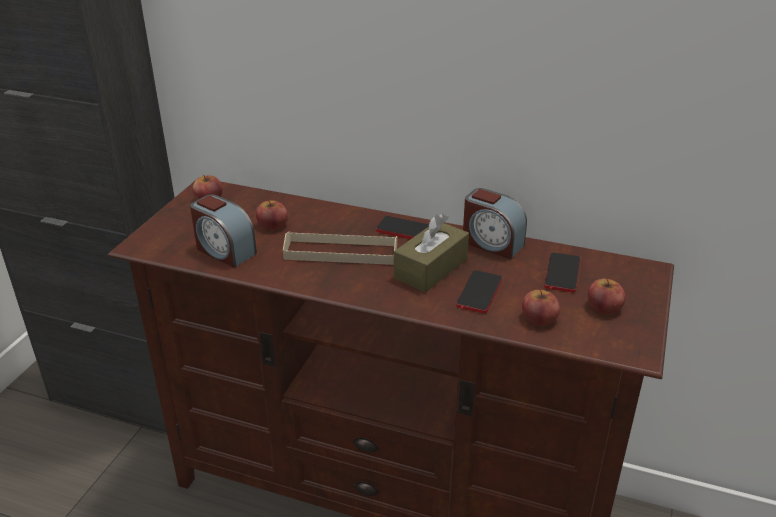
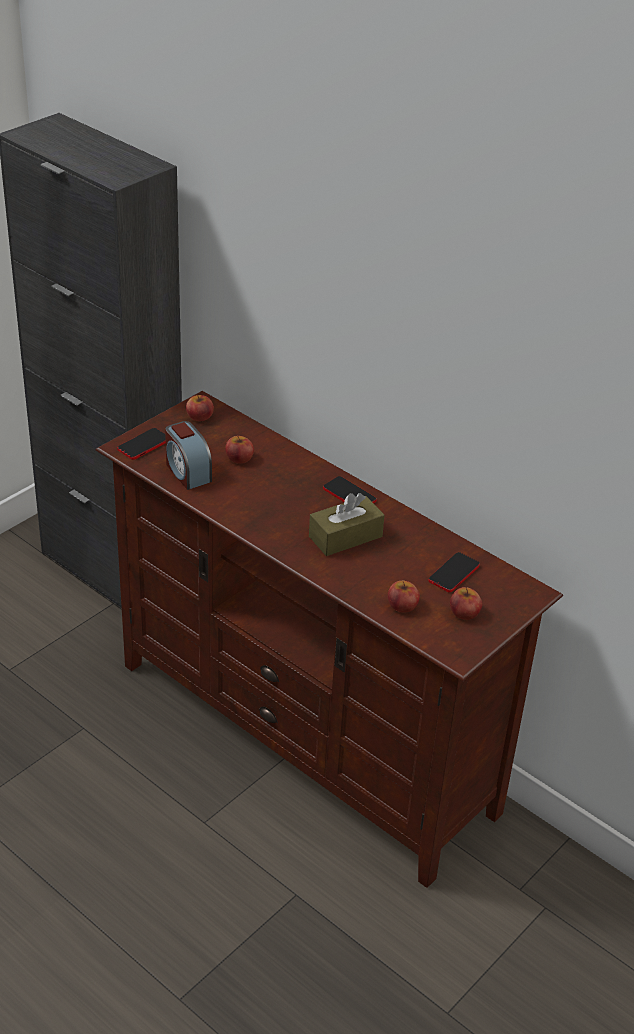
camera: 20 degrees right, 5 degrees up
(341, 252) = (280, 500): beige tray -> none
(479, 293) = (370, 569): phone -> phone (143, 445)
(491, 243) = (414, 528): alarm clock -> none

